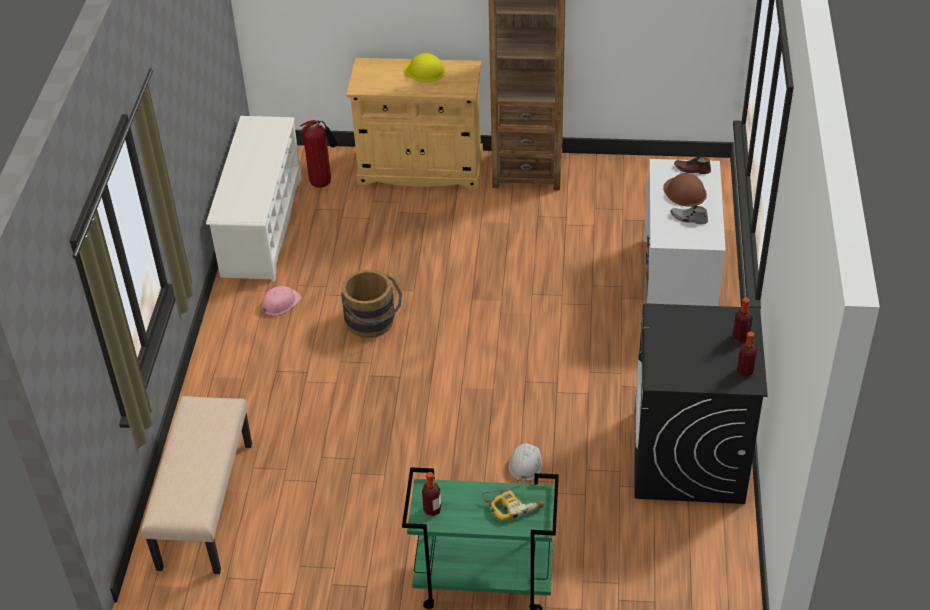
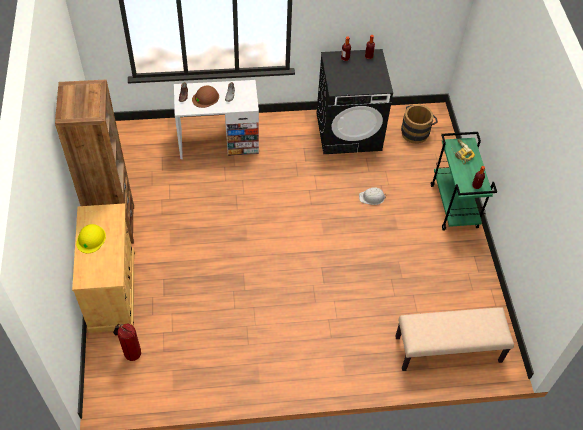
camera: 105 degrees left, 10 degrees up
(261, 226) = (186, 384): white shoe rack -> none
(280, 303) = (268, 351): pink hard hat -> none
(373, 324) = (278, 290): brown bucket -> brown bucket (416, 132)

